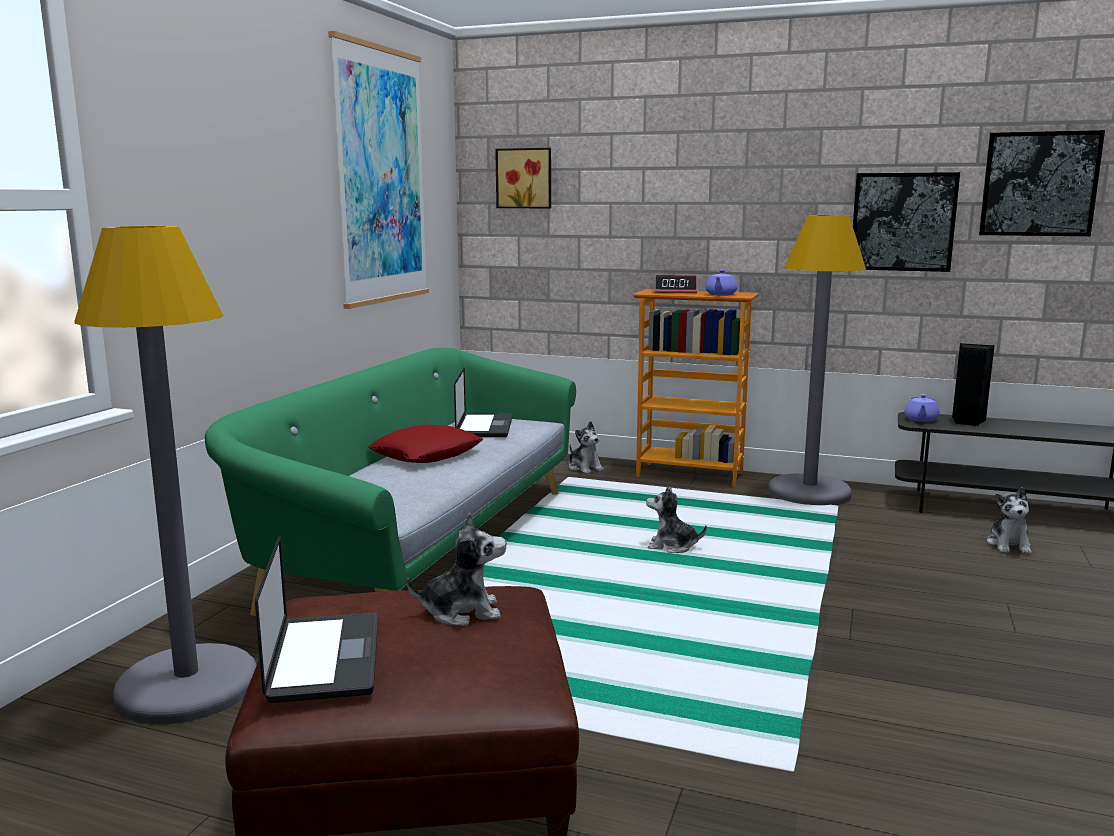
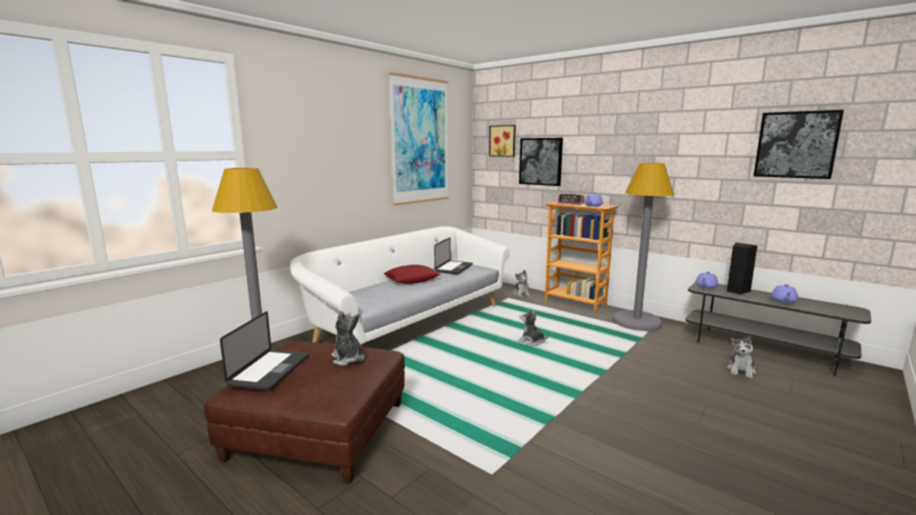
camera: 20 degrees right, 0 degrees up
(423, 543) = (411, 323): green sofa -> white sofa
(462, 612) = (348, 359): plush toy -> plush toy turned 135 degrees counterclockwise
(903, 222) = (705, 167): picture -> picture (540, 161)
(1041, 429) = (783, 301): none -> purple teapot

